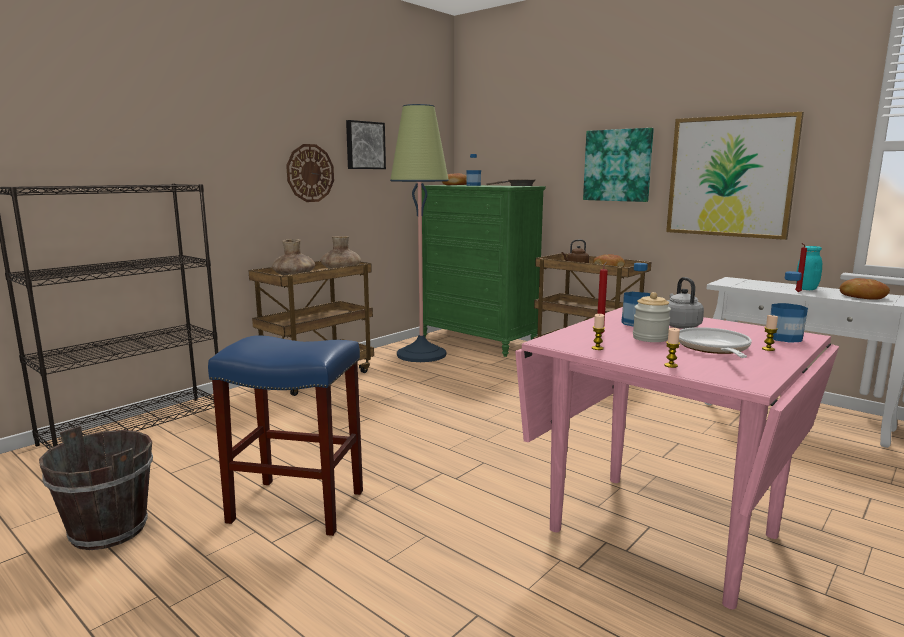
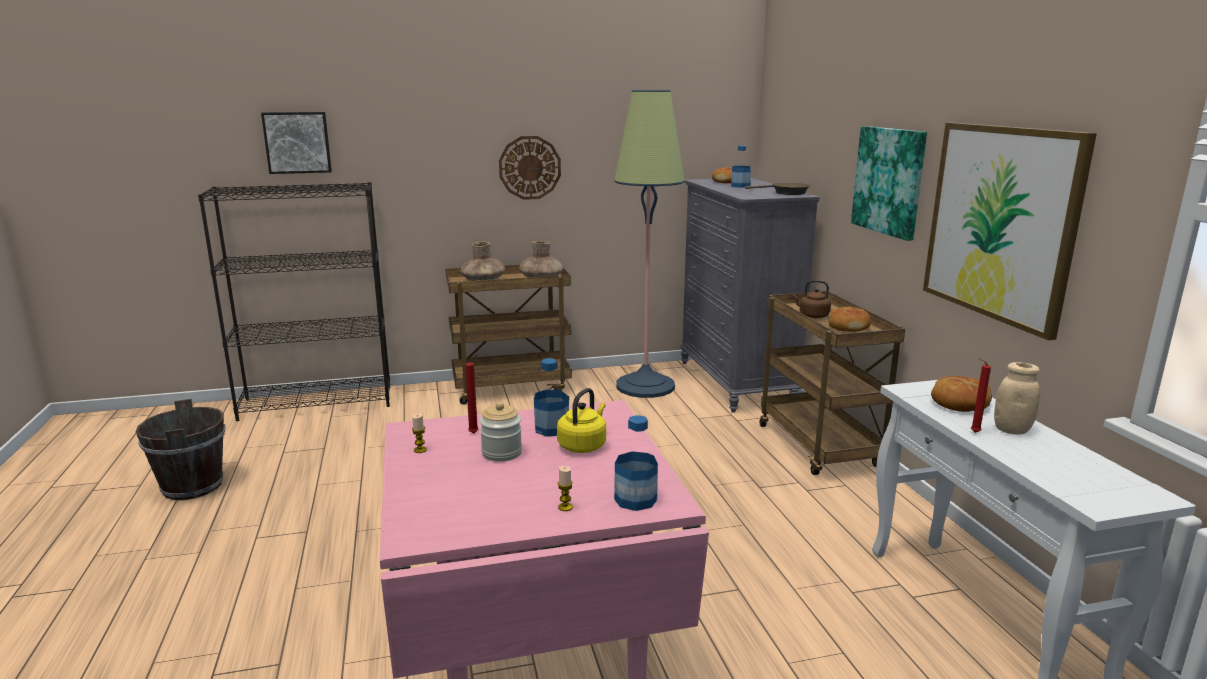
camera: 35 degrees right, 5 degrees up
(295, 506) = (310, 514): blue stool -> none
(364, 145) = (607, 133): picture -> picture (297, 142)
(478, 341) = (736, 383): green dresser -> grey dresser
(671, 365) = (413, 492): candle -> none
(679, 325) = (583, 445): grey kettle -> yellow kettle
(713, 348) = (515, 486): frying pan -> none
(806, 289) = (1011, 430): turquoise jar -> beige jar
(862, 296) = (1062, 467): bread -> bread (959, 403)

